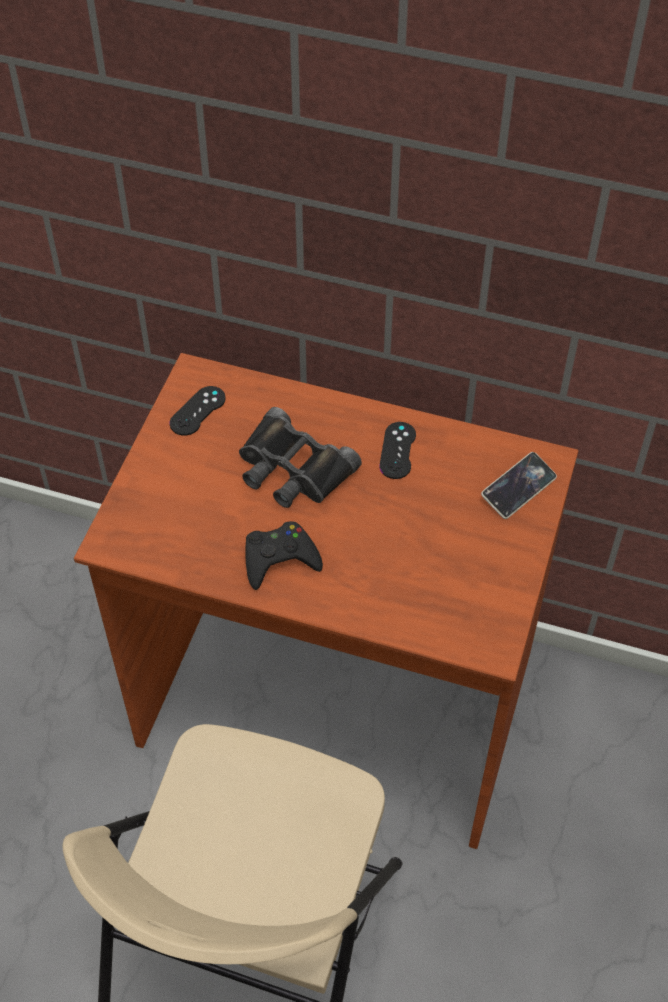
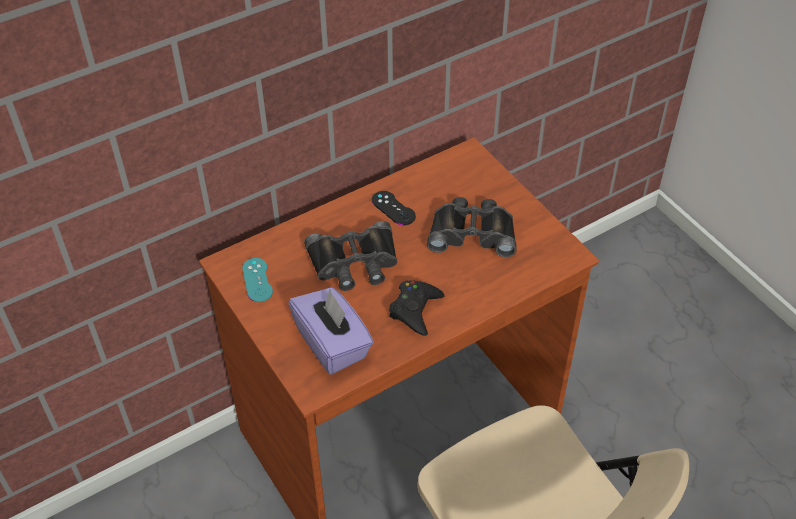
camera: 50 degrees left, 5 degrees down
(174, 522) = (333, 344): none -> purple tissue box
(197, 411) = (257, 280): black game controller -> turquoise game controller
(433, 539) = (472, 233): none -> black binoculars
(518, 488) = (475, 176): phone -> none

